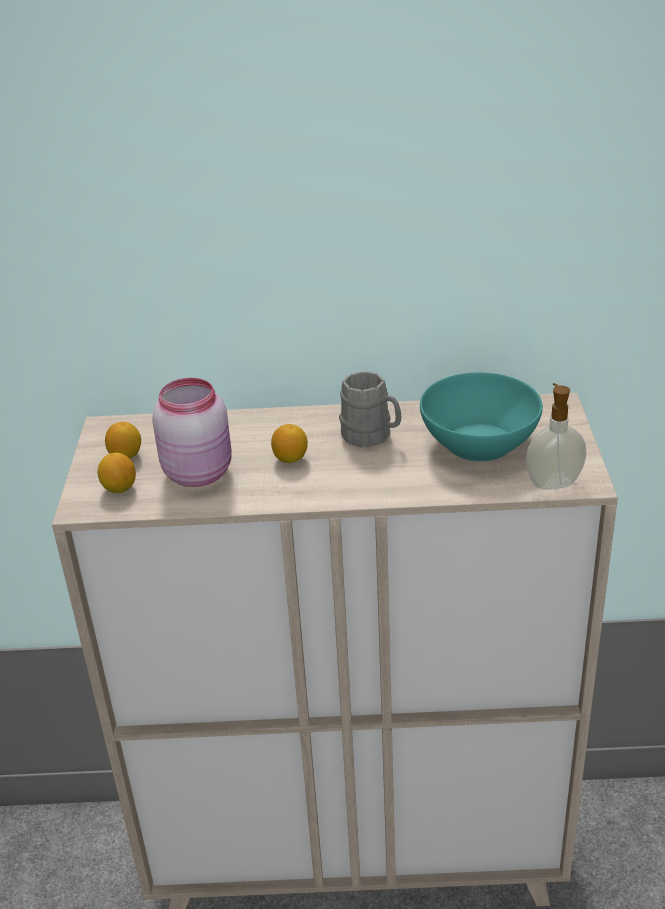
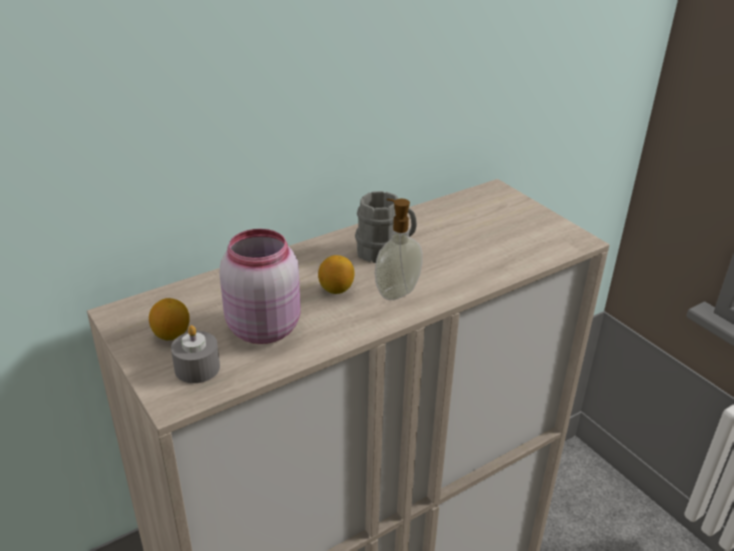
camera: 35 degrees left, 0 degrees up
(119, 488) = (197, 368): lemon -> grey candle
(479, 443) = (472, 233): turquoise bowl -> none
(553, 482) = (557, 247): soap dispenser -> soap dispenser (396, 292)

